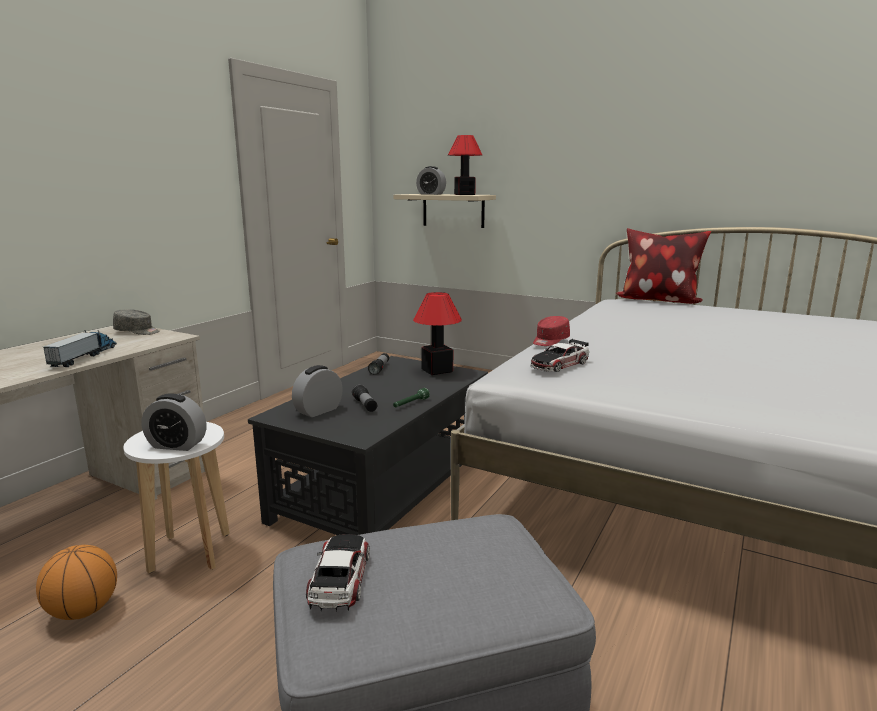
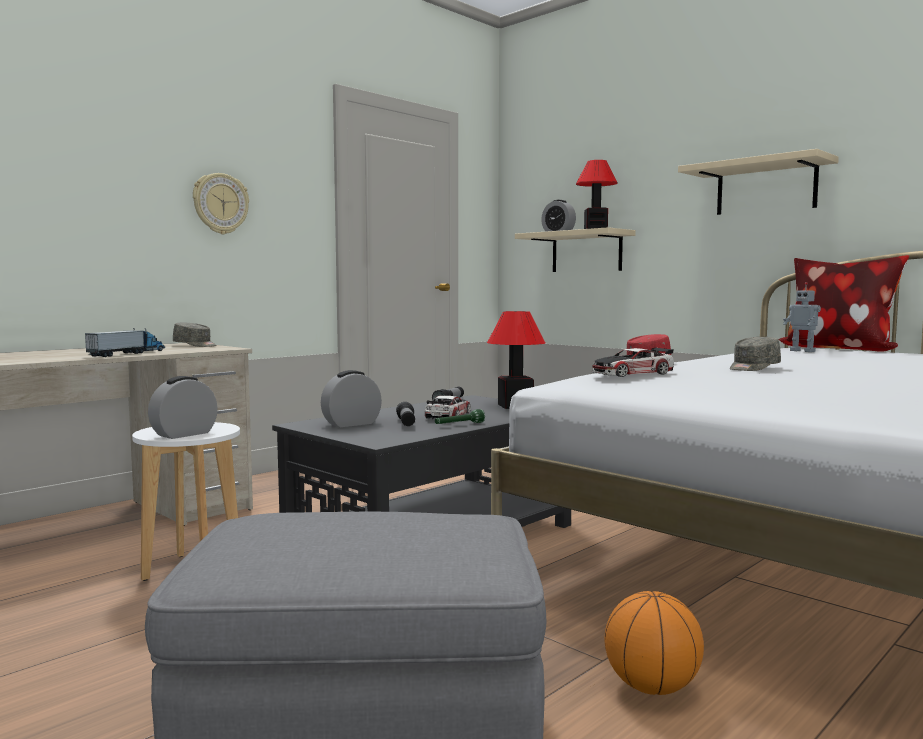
camera: 15 degrees right, 10 degrees down
(83, 610) = (64, 601): basketball -> basketball (652, 687)
(136, 186) = (220, 204): none -> wall clock
(177, 445) = (184, 434): alarm clock -> alarm clock turned 105 degrees clockwise
(340, 578) = (266, 531): toy car -> toy car (448, 415)
(604, 168) = (766, 188): none -> beige shelf
(637, 348) = (753, 368): none -> grey cap
(643, 310) = (803, 351): none -> toy robot

